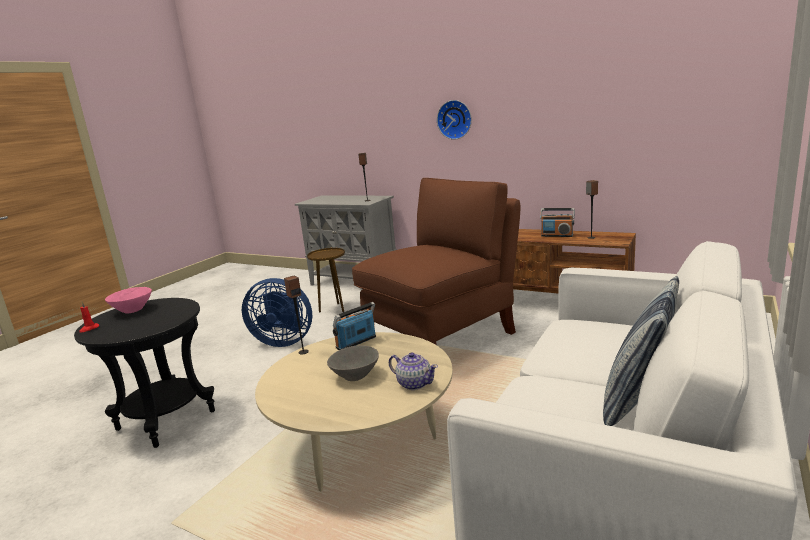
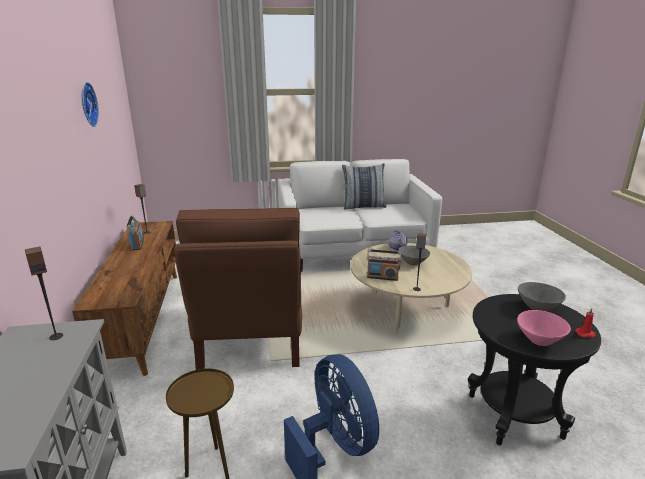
camera: 130 degrees left, 5 degrees up
(136, 329) = (538, 307): none -> grey bowl
(443, 338) = (252, 335): brown armchair -> brown armchair turned 105 degrees counterclockwise
(455, 119) = (32, 158): wall clock -> wall clock (86, 104)

